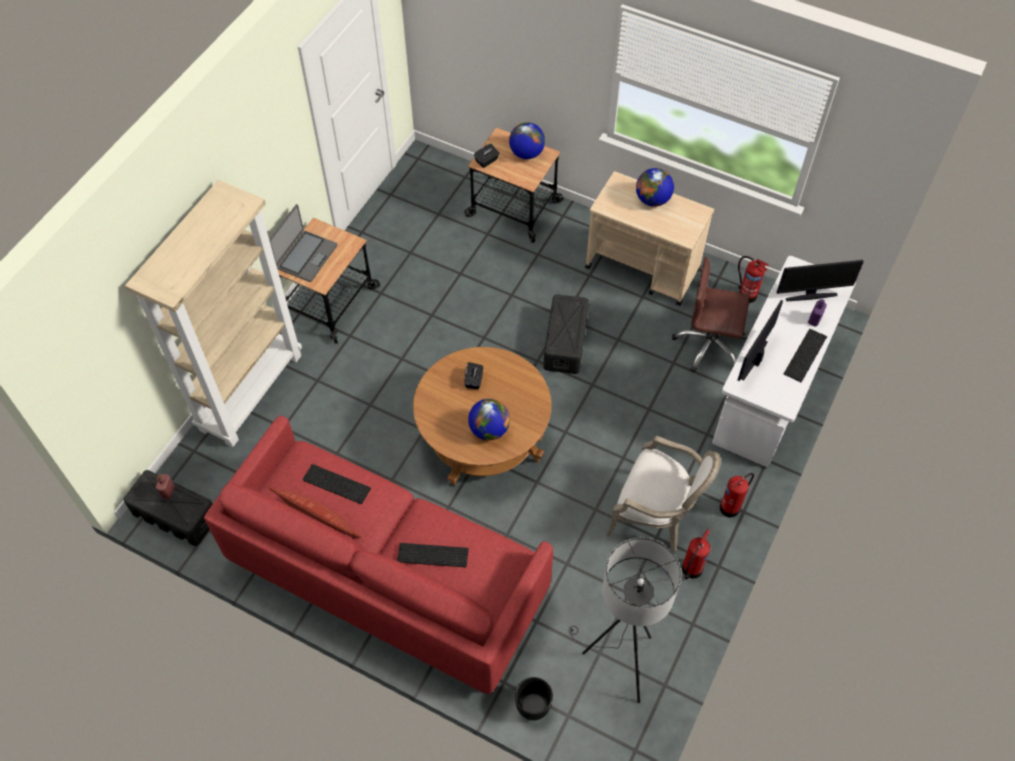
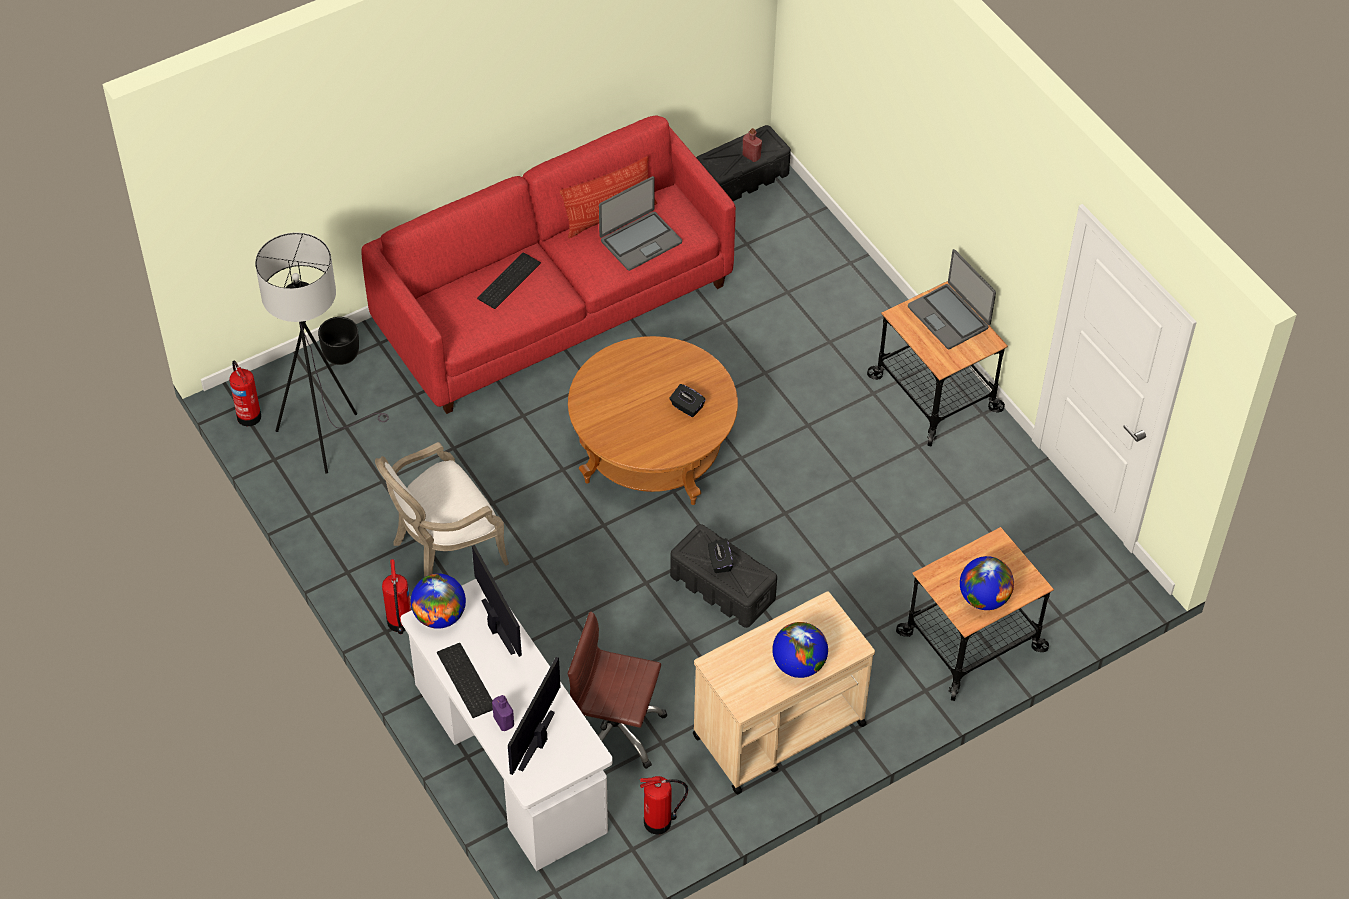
camera: 120 degrees right, 5 degrees down
(251, 391) = (854, 283): beige bookcase -> none
(335, 485) = (640, 241): keyboard -> laptop
(487, 161) = (996, 550): black tissue box -> black tissue box (720, 562)
(489, 429) = (616, 391): globe -> globe (439, 616)
(691, 570) = (363, 546): fire extinguisher -> fire extinguisher (248, 415)
(709, 345) = (614, 731): brown office chair -> brown office chair turned 120 degrees counterclockwise

